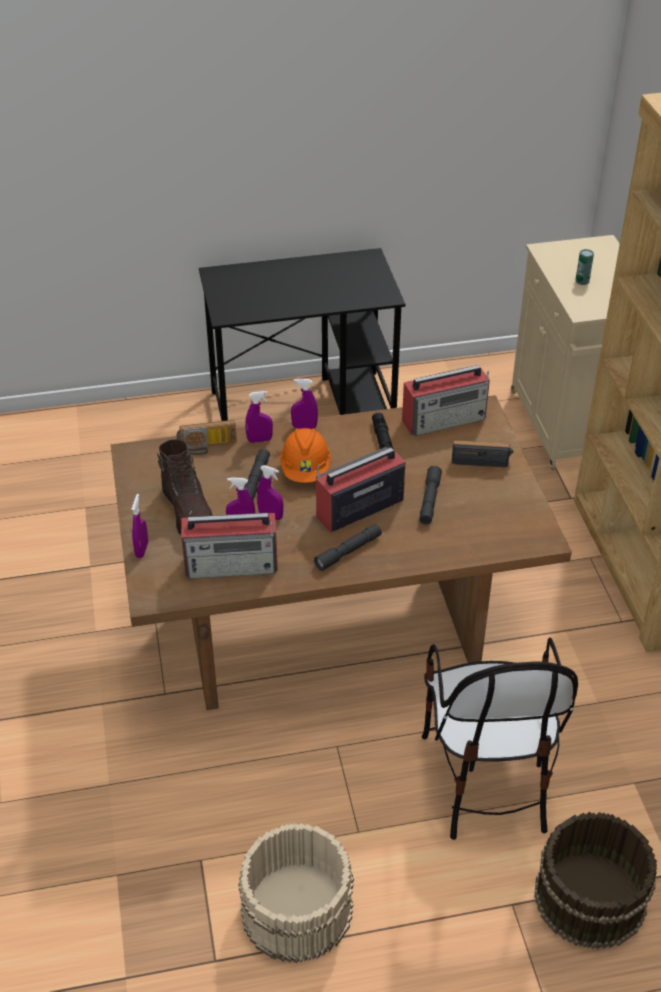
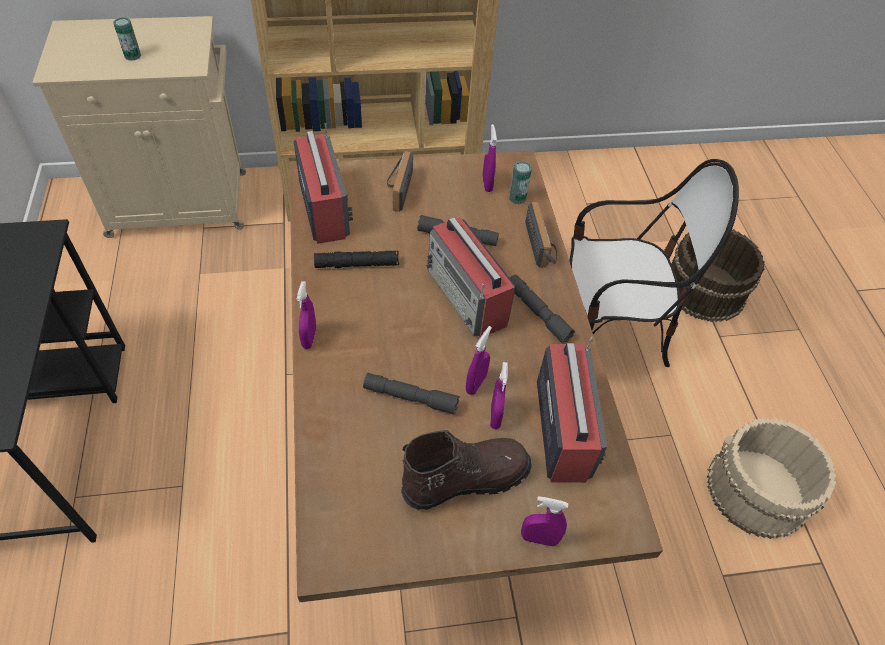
camera: 90 degrees left, 10 degrees up
(207, 447) = (331, 453): radio -> radio (542, 245)
(259, 440) = (326, 389): purple spray bottle -> purple spray bottle (487, 184)
(305, 469) = (393, 342): orange hard hat -> none
(492, 539) = (517, 198): none -> can

